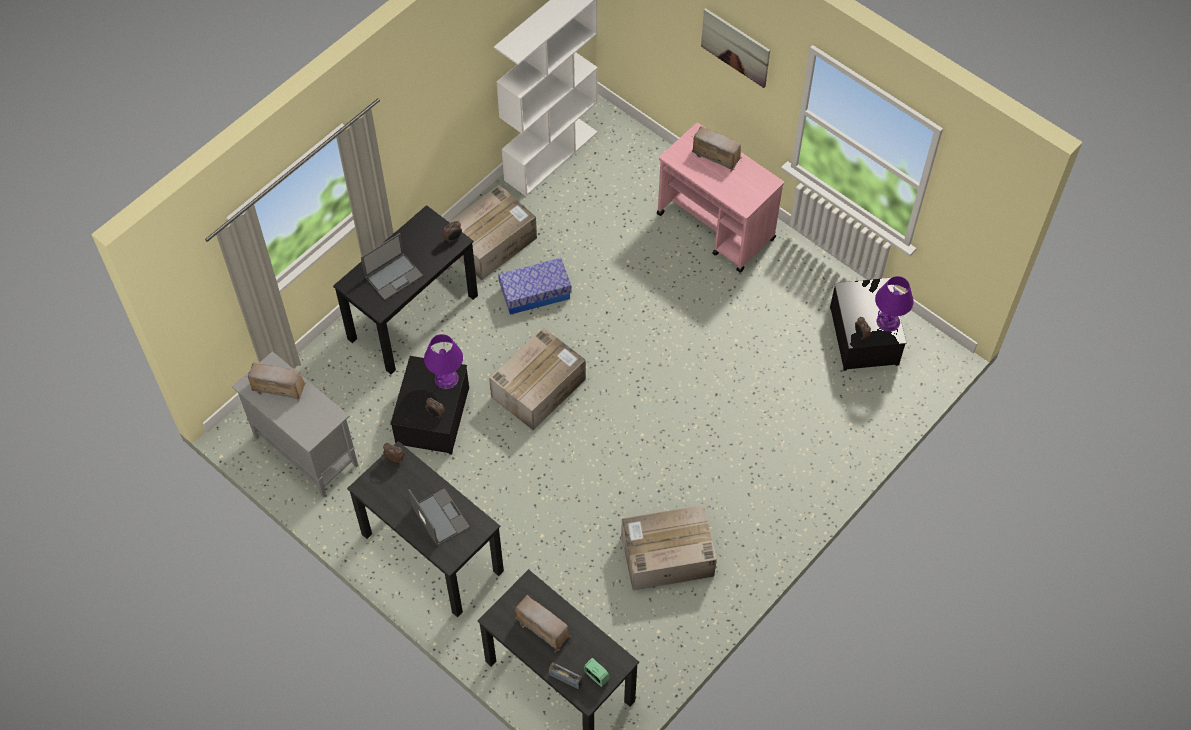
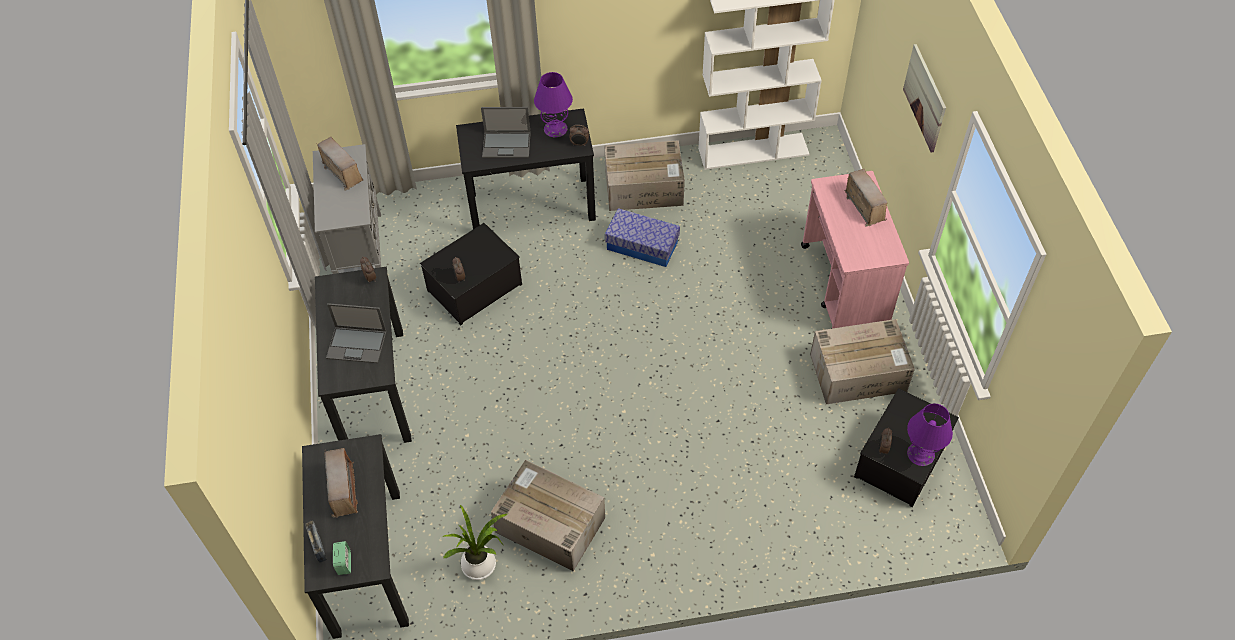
camera: 40 degrees right, 5 degrees down
(440, 516) = (357, 344): laptop -> laptop turned 90 degrees clockwise
(446, 379) = (493, 257): purple table lamp -> purple table lamp (555, 129)
(539, 387) = (576, 319): cardboard box -> cardboard box (859, 372)
(645, 620) = (482, 565): none -> potted plant

